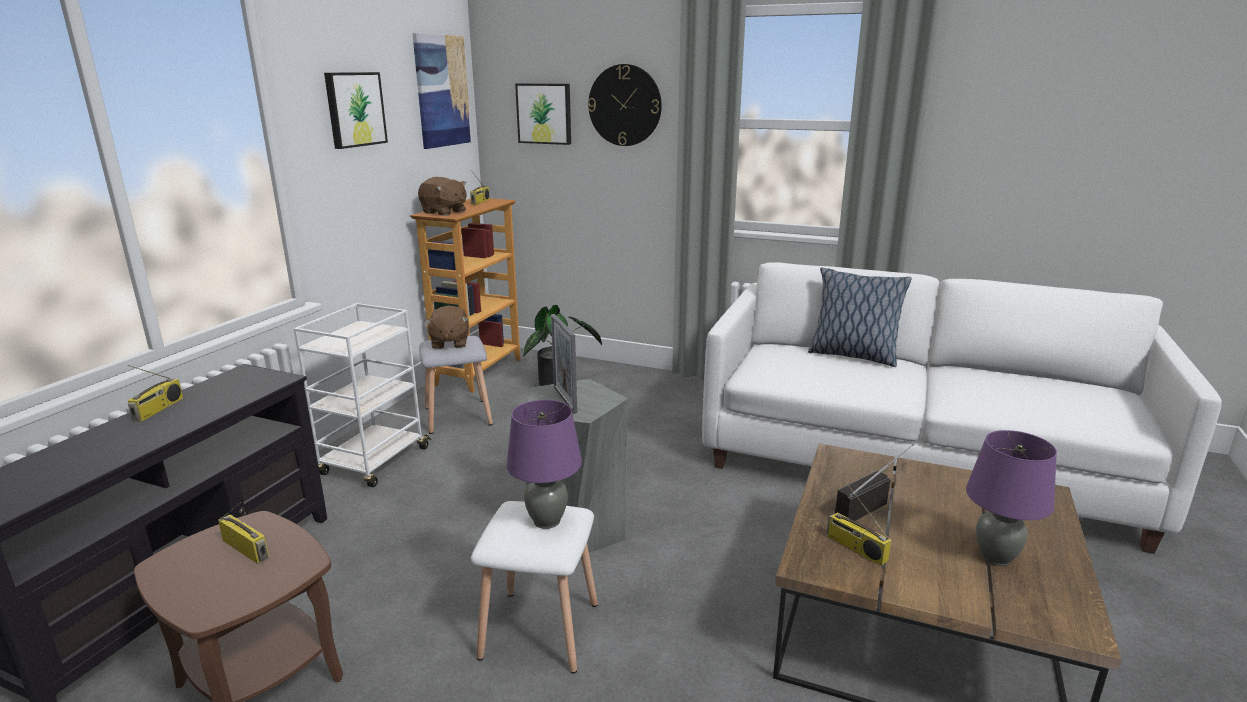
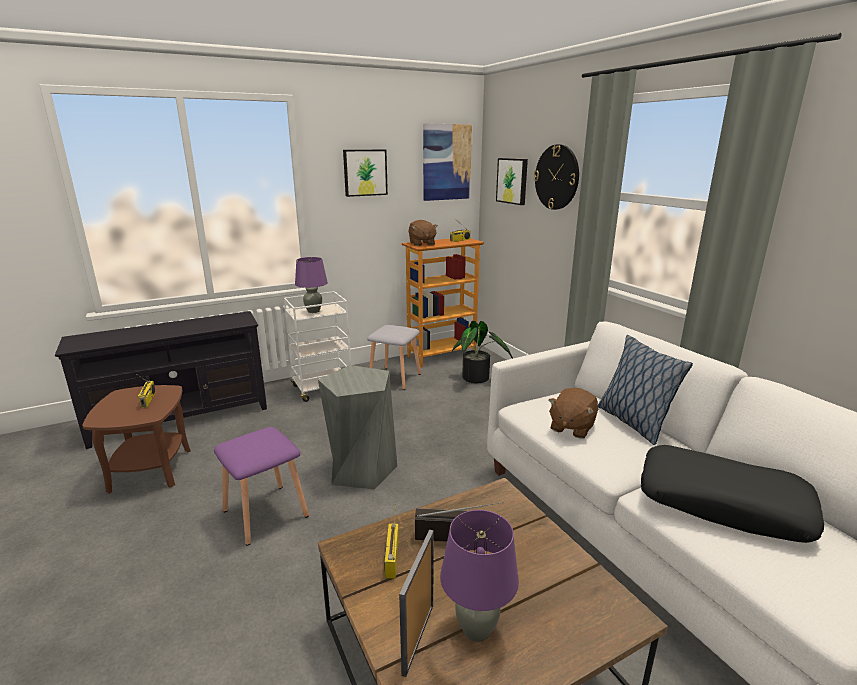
camera: 40 degrees right, 0 degrees up
(158, 409) = (186, 322): radio -> none
(449, 343) = (392, 329): brown plush toy -> brown plush toy (571, 427)
(542, 629) = (267, 513): white stool -> purple stool
(547, 521) = (262, 445): purple table lamp -> purple table lamp (313, 311)
(565, 400) = (351, 378): picture frame -> picture frame (418, 638)
(996, 390) = (722, 504): none -> black pillow

